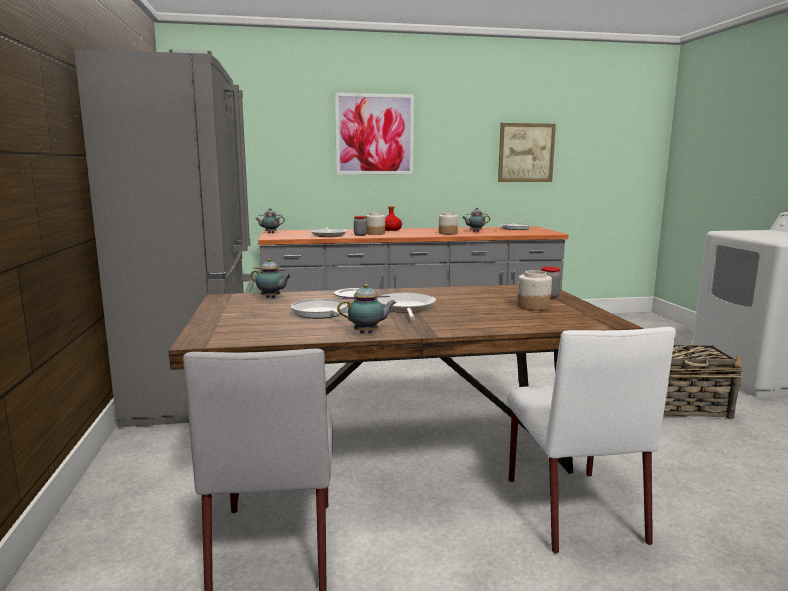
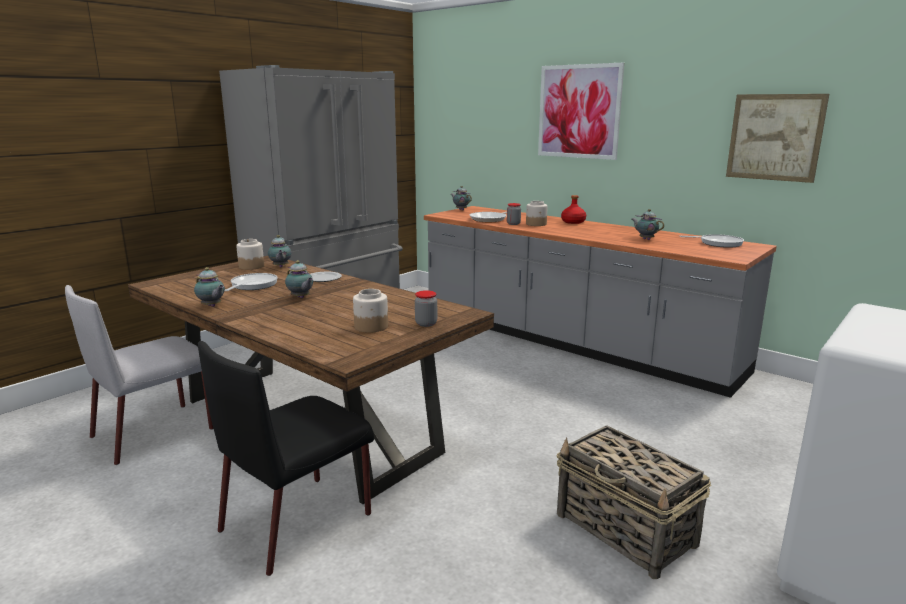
camera: 50 degrees right, 5 degrees up
(405, 308) = (301, 298): frying pan -> teapot
(447, 233) = (604, 236): jar -> jar (251, 266)
(572, 508) = (298, 521): white chair -> black chair

